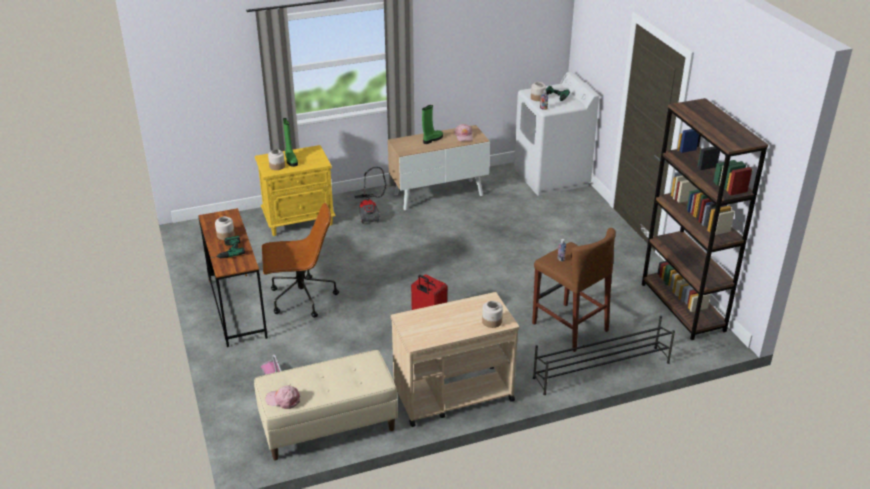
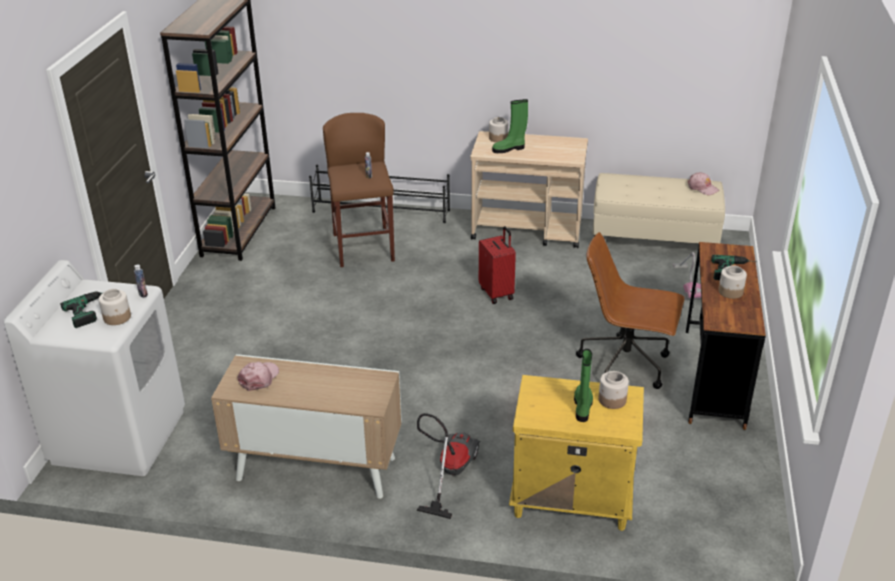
camera: 150 degrees left, 0 degrees up
(432, 139) = (315, 388): green boot -> green boot (509, 149)

